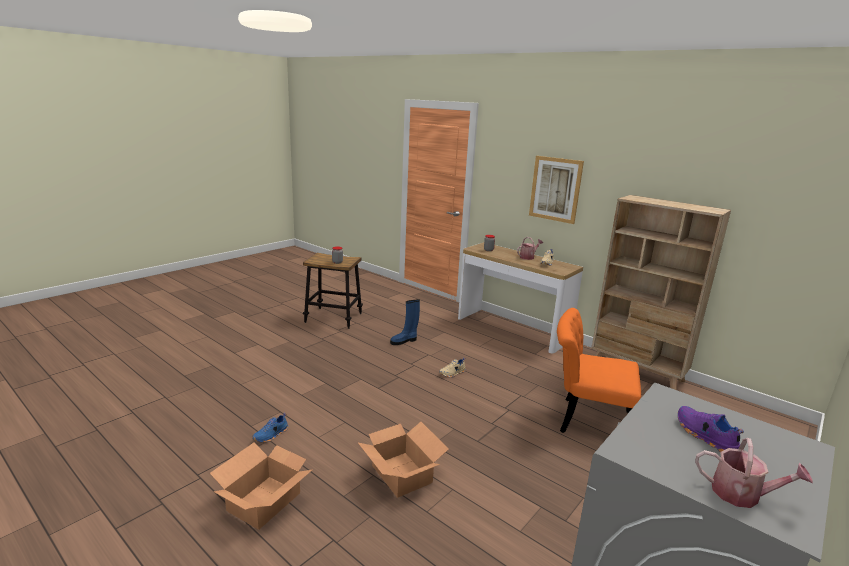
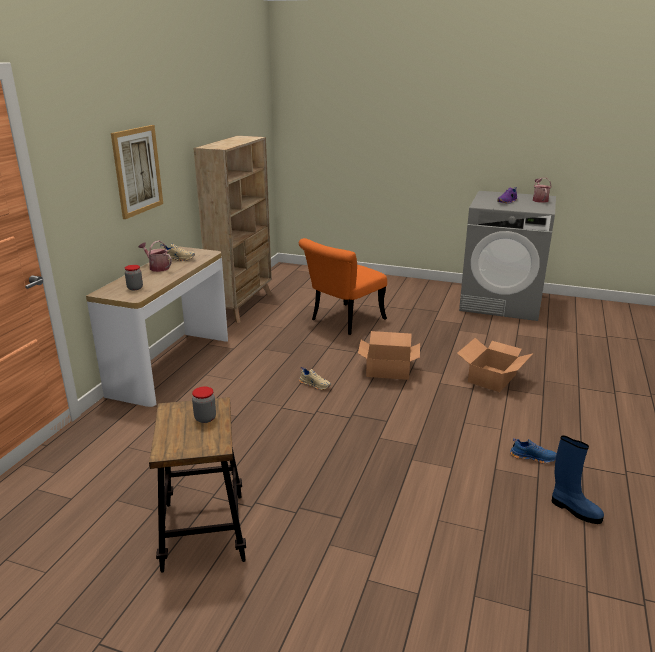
camera: 110 degrees left, 5 degrees up
(265, 501) = (594, 425): cardboard box -> cardboard box (387, 370)
(404, 341) = (254, 433): blue boot -> blue boot (574, 509)
(586, 420) = (342, 321): orange chair -> orange chair turned 45 degrees clockwise

